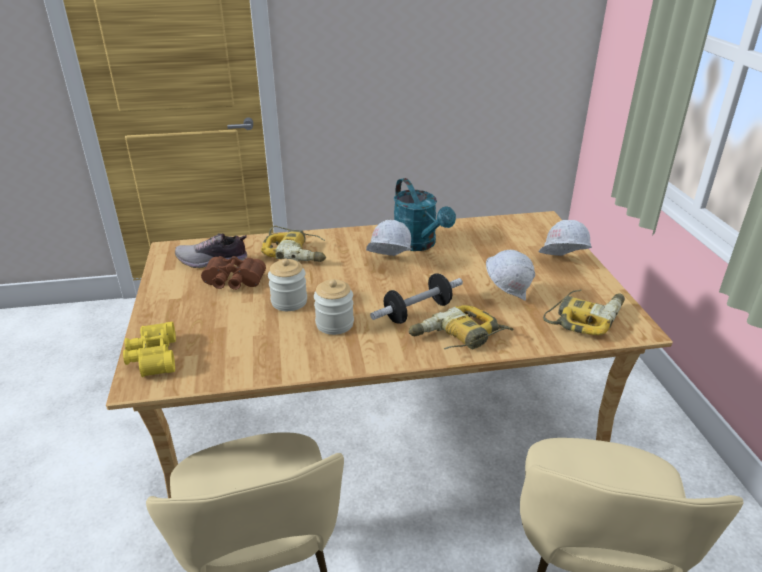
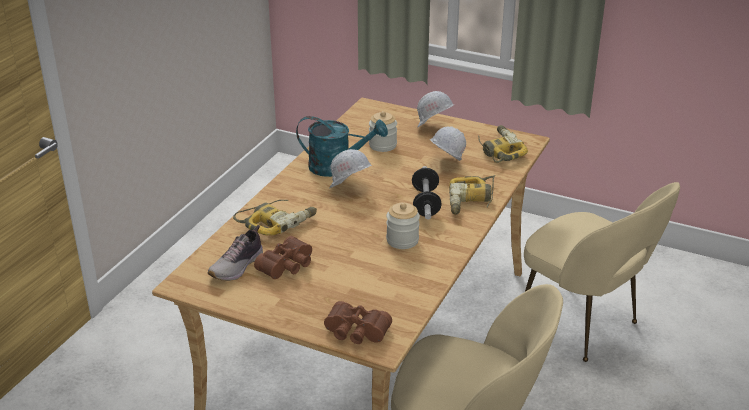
camera: 55 degrees left, 0 degrees up
(152, 357) = (355, 333): yellow binoculars -> brown binoculars
(289, 301) = (350, 249): jar -> jar (382, 145)

